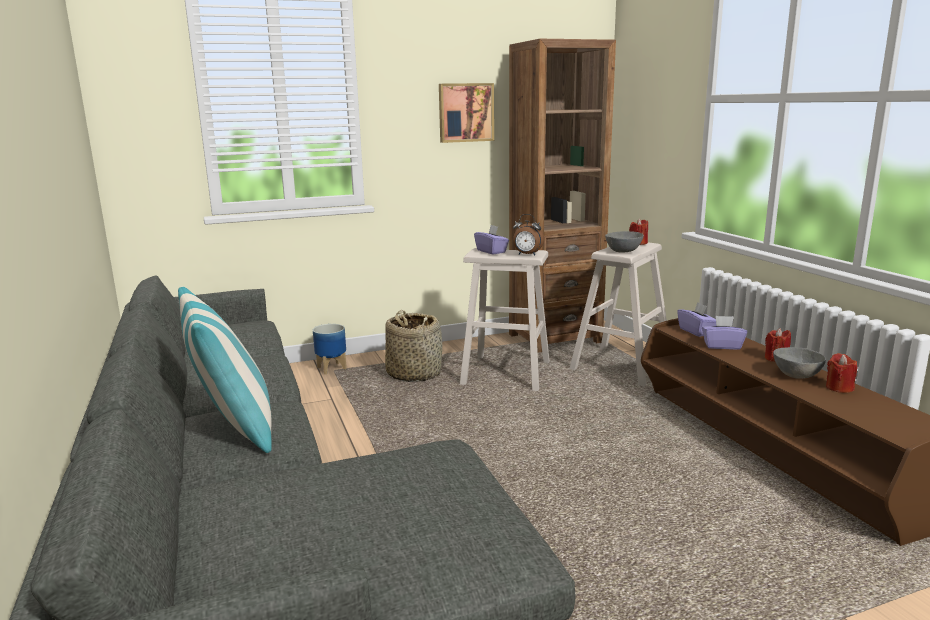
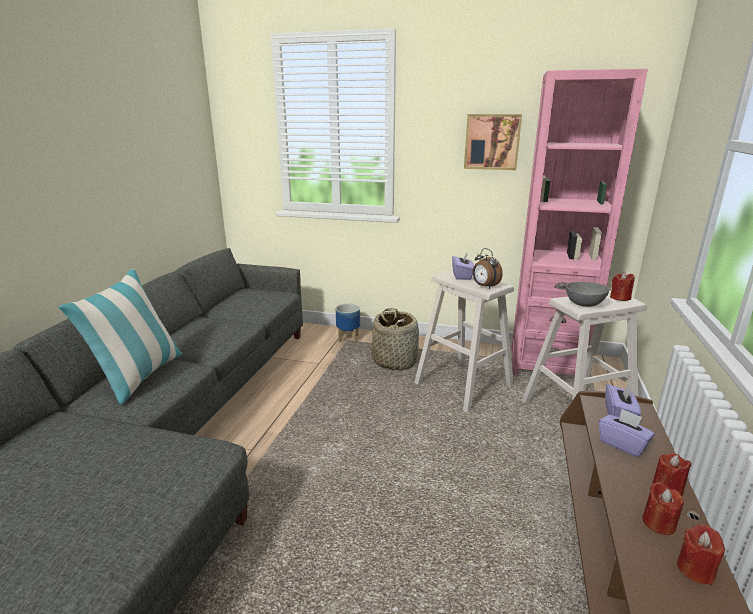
camera: 35 degrees right, 5 degrees up
(554, 338) = (547, 364): brown bookcase -> pink bookcase
(795, 375) = (658, 523): grey bowl -> red candle

